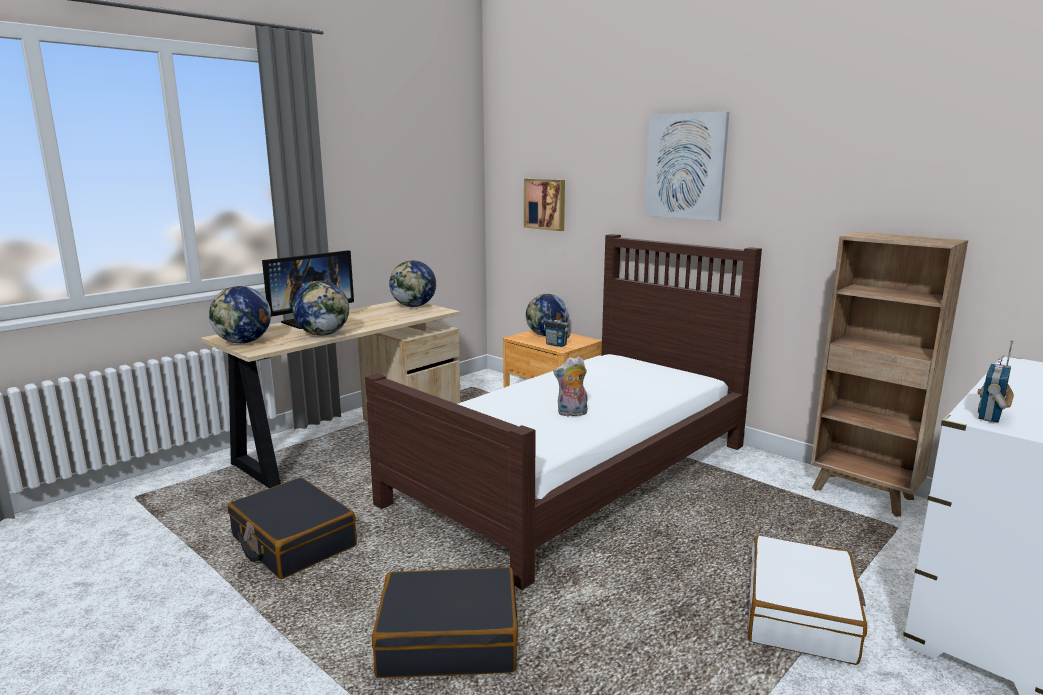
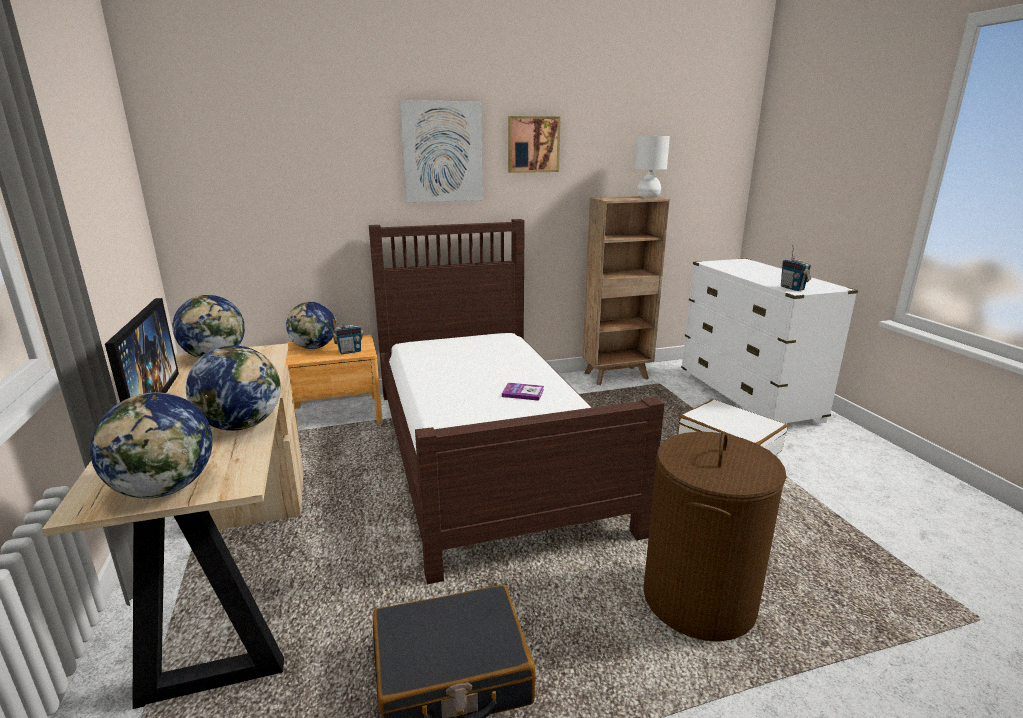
camera: 60 degrees left, 5 degrees up
(448, 639) = (699, 600): black suitcase -> brown laundry basket
(545, 204) = (263, 201): picture -> picture (533, 144)
(571, 413) = (523, 393): plush toy -> book
(934, 240) = (648, 197): none -> white table lamp

